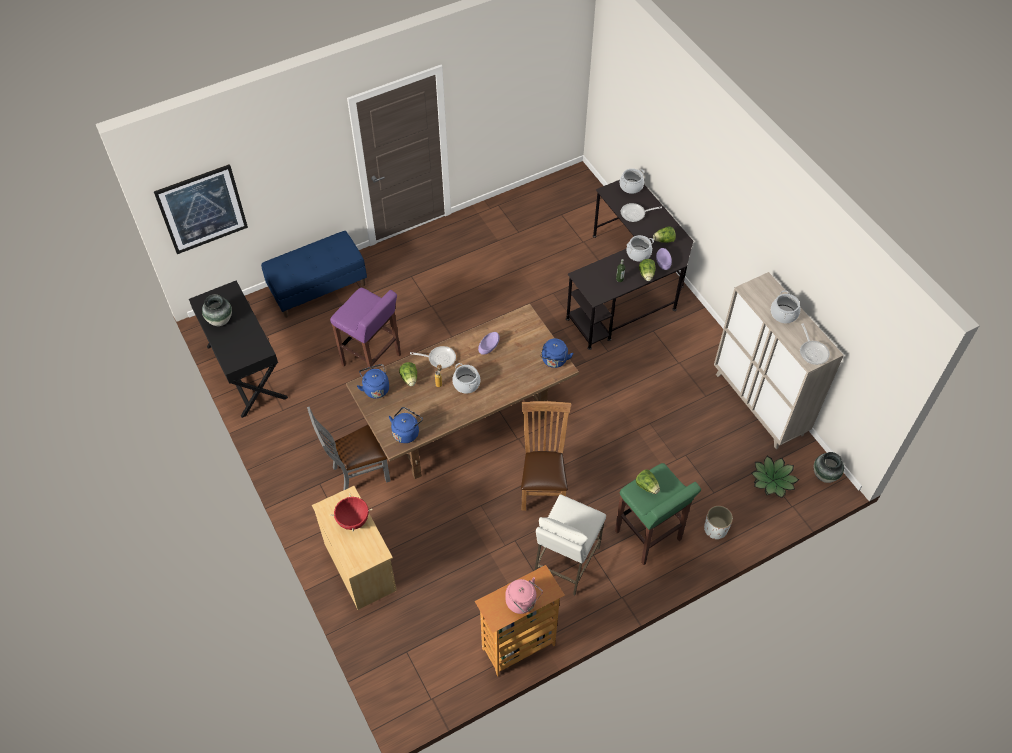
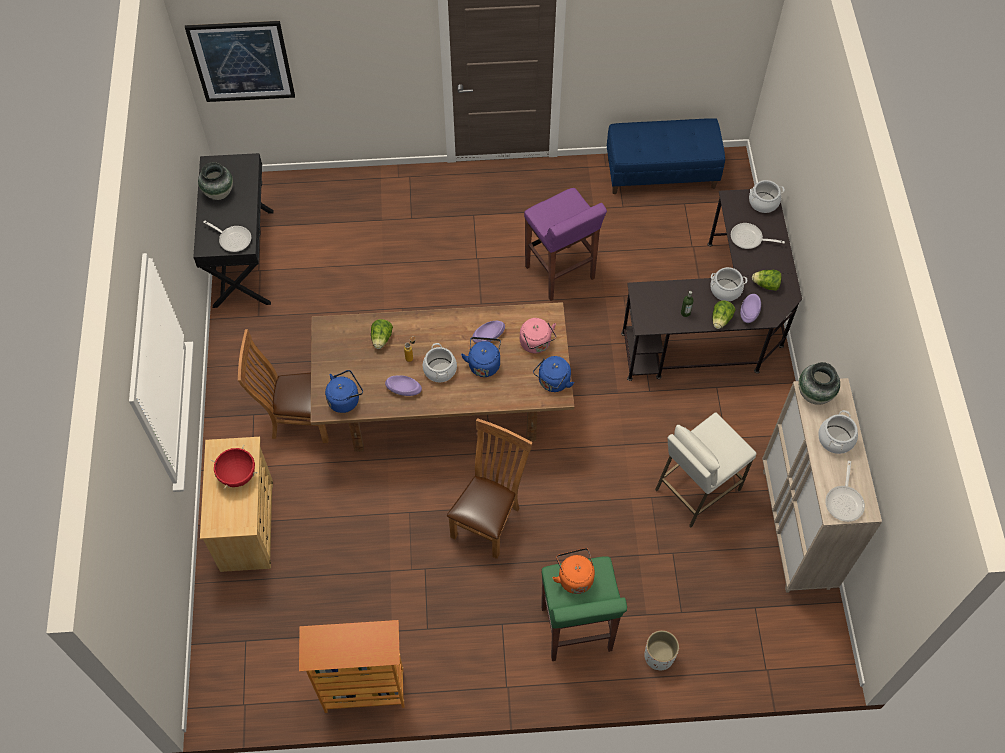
camera: 25 degrees right, 5 degrees up
(318, 288) = (366, 191): blue bench -> blue bench (661, 173)
(357, 473) = (298, 420): grey chair -> brown chair
(372, 360) = (380, 297): purple stool -> purple stool (560, 273)
(375, 388) = (339, 335): blue kettle -> blue kettle (484, 363)
(439, 358) = (426, 328): frying pan -> frying pan (233, 239)
(447, 408) = (403, 389): none -> purple bowl
(523, 602) = (349, 651): pink kettle -> pink kettle (536, 344)
(566, 562) = (467, 618): white stool -> white stool (697, 489)
(647, 486) = (574, 577): lettuce -> orange kettle
(772, 480) = (760, 628): potted plant -> none
(825, 475) = (828, 649): vase -> vase (814, 394)

